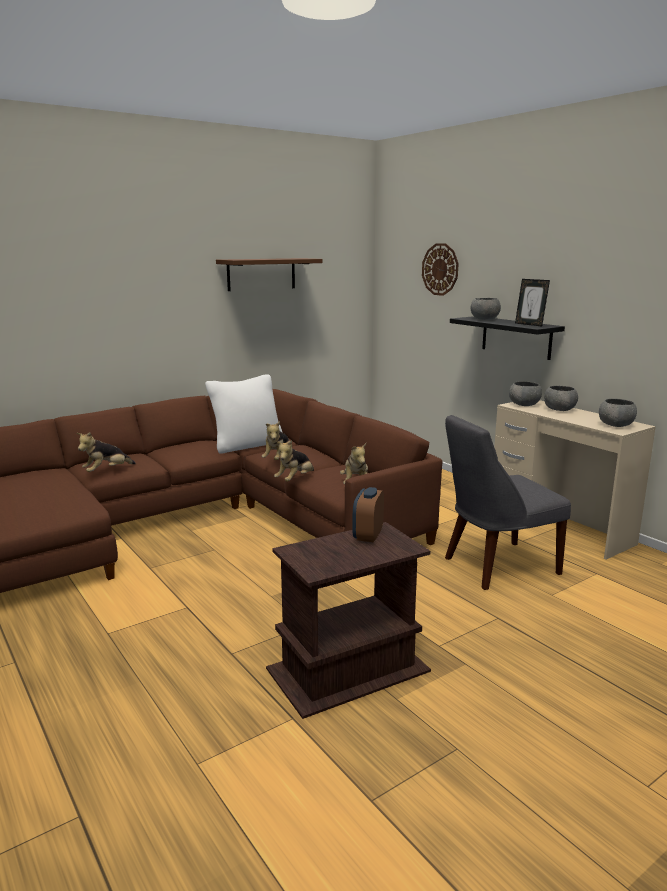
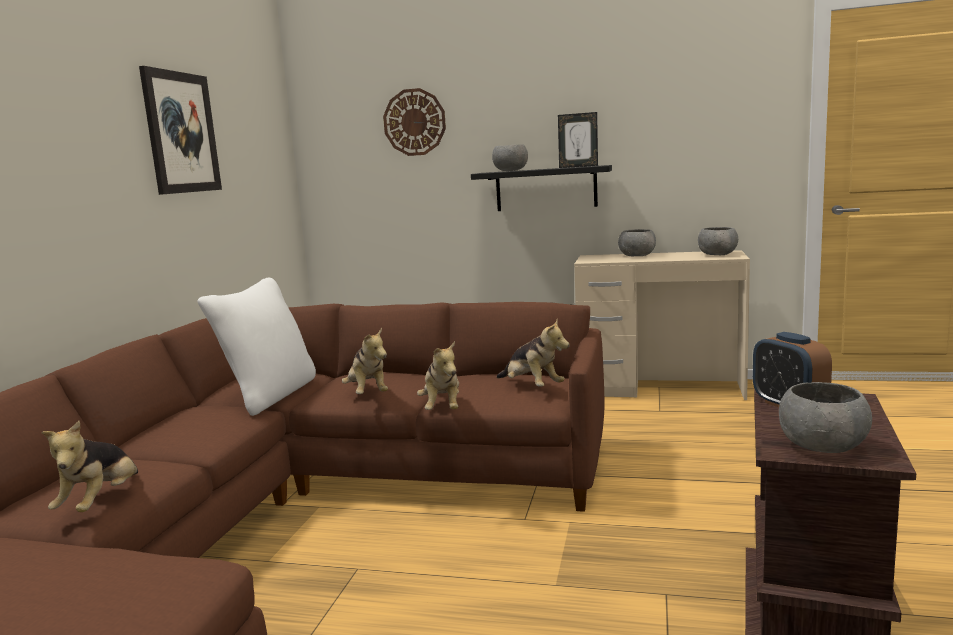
camera: 40 degrees left, 5 degrees down
(261, 274) = (181, 133): brown shelf -> picture
(496, 566) = (690, 441): grey chair -> none
(523, 405) = (596, 259): grey bowl -> grey bowl (821, 447)

